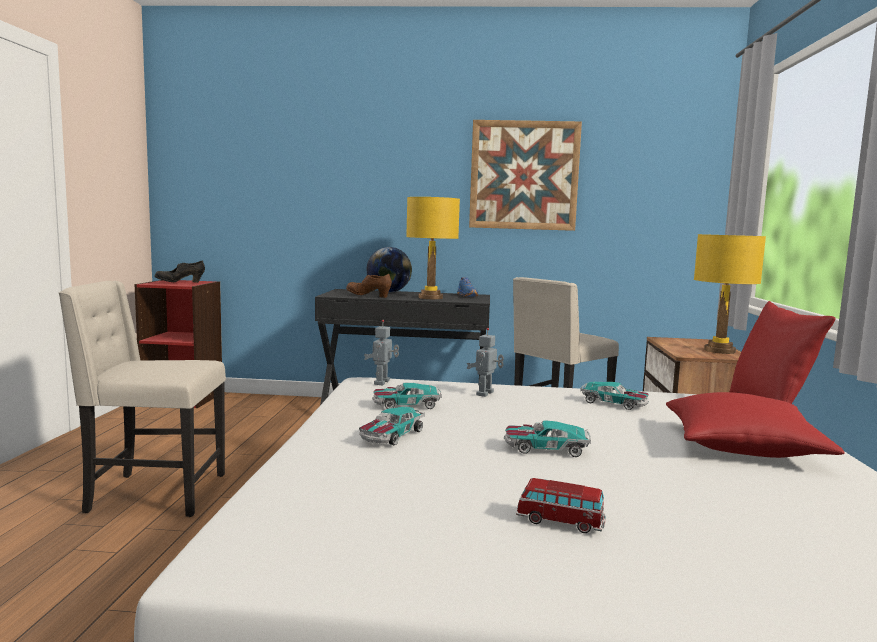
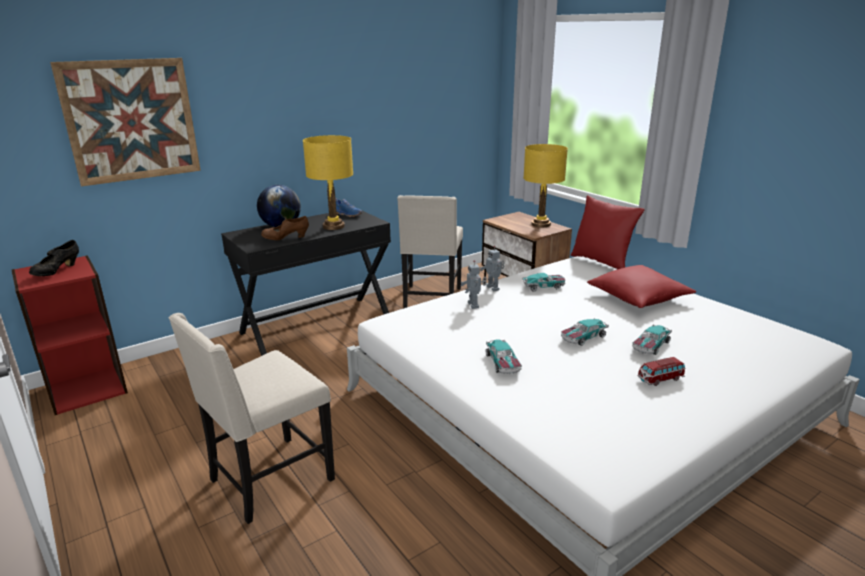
camera: 40 degrees left, 15 degrees up
(383, 382) = (399, 320): toy robot -> toy robot (493, 288)
(406, 405) = (456, 335): toy car -> toy car (650, 345)
(524, 175) = (369, 100): picture -> picture (131, 120)

